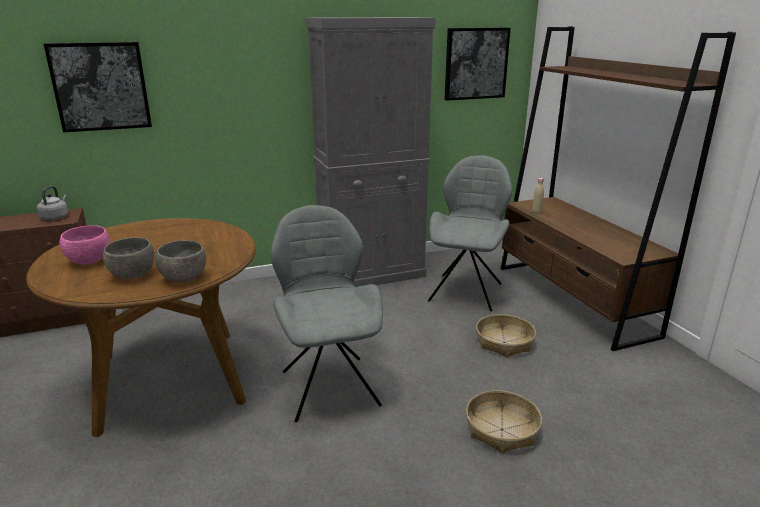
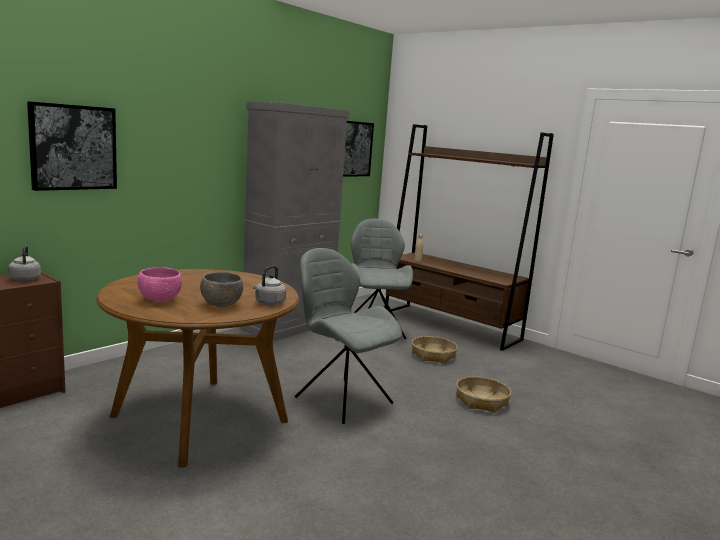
camera: 30 degrees left, 10 degrees down
(183, 279) = (269, 303): grey bowl -> grey kettle

